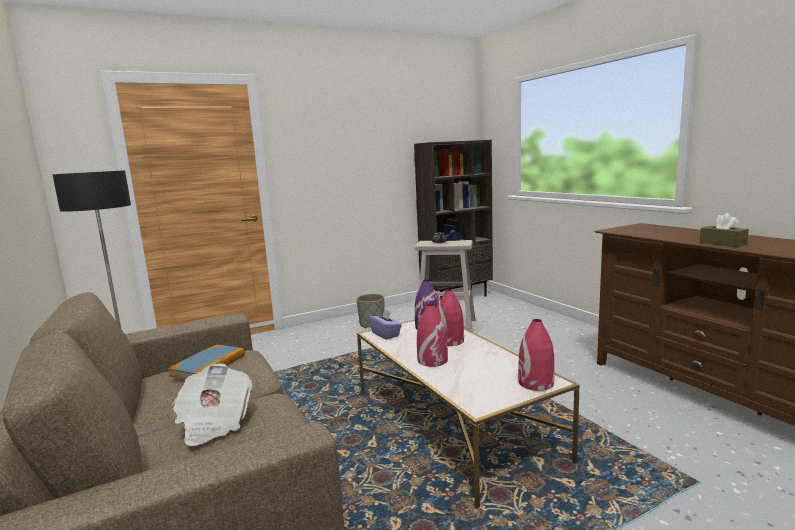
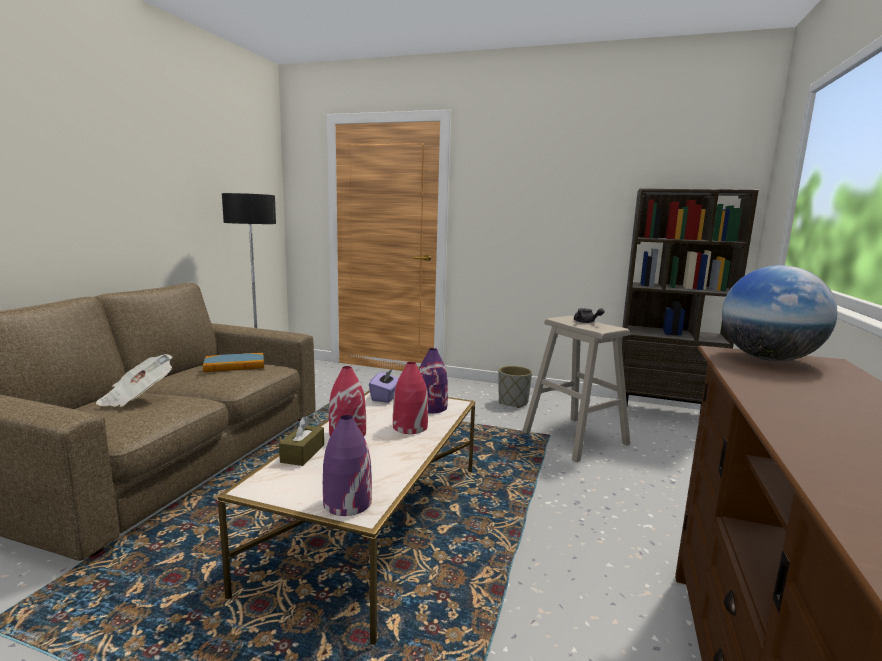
camera: 45 degrees right, 0 degrees up
(536, 383) = (347, 503): red vase -> purple vase
(631, 228) = (768, 359): none -> globe
(722, 243) = (797, 425): brown tissue box -> brown tissue box (302, 453)

